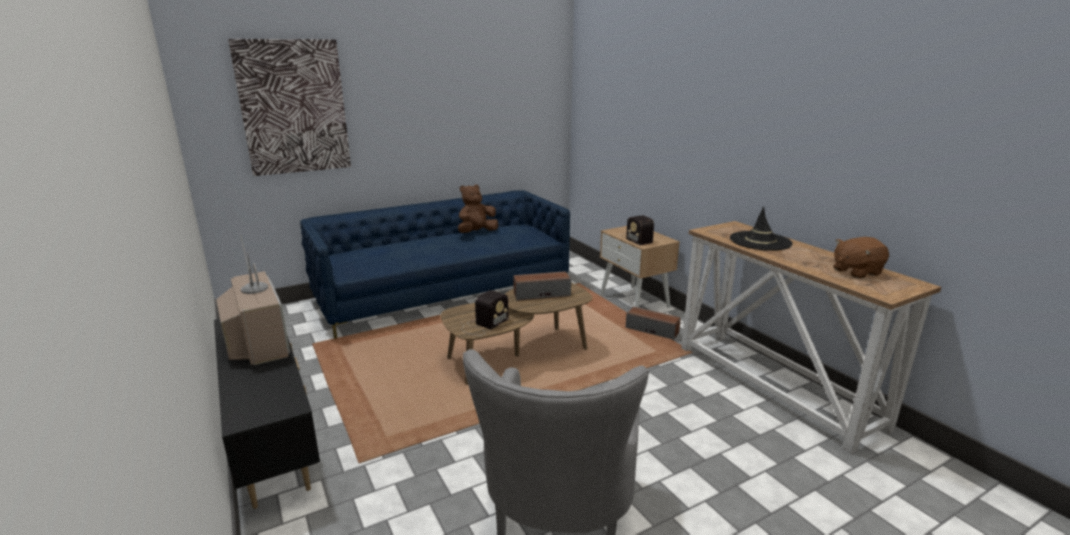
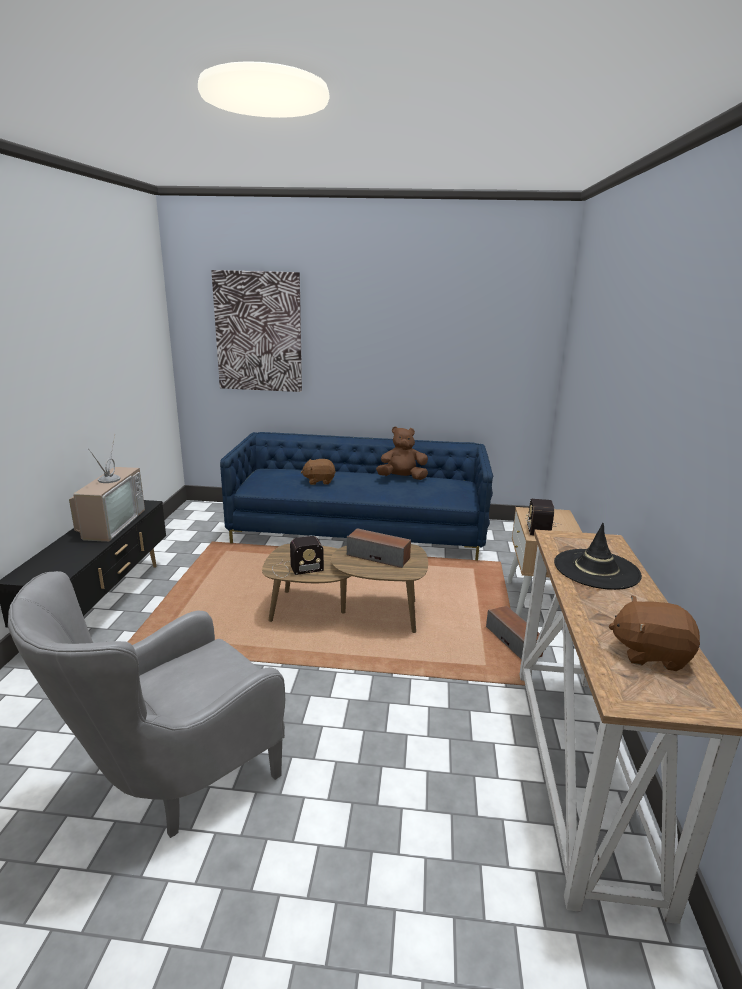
camera: 35 degrees right, 0 degrees up
(409, 251) = (319, 481): none -> brown plush toy

